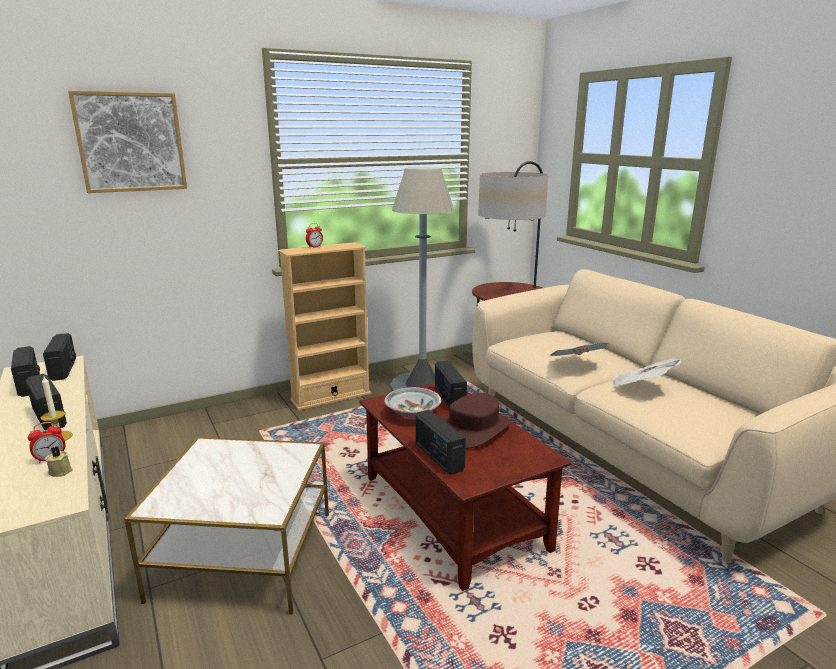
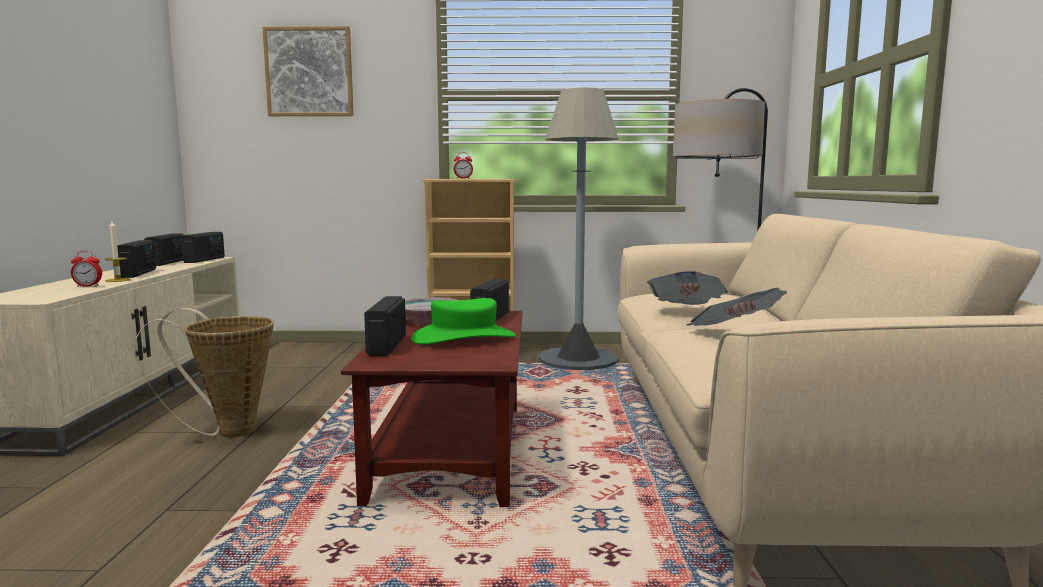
camera: 30 degrees right, 10 degrees down
(61, 471) = (78, 290): beige candle -> none
(244, 555) = (227, 431): side table -> basket
(473, 429) = (464, 337): brown hat -> green hat

